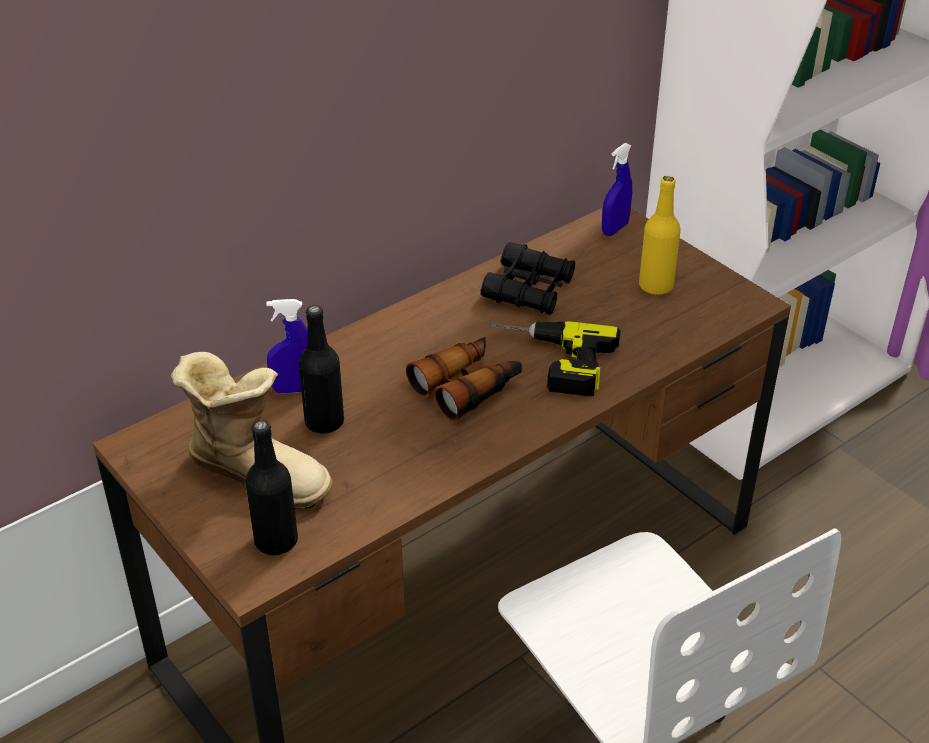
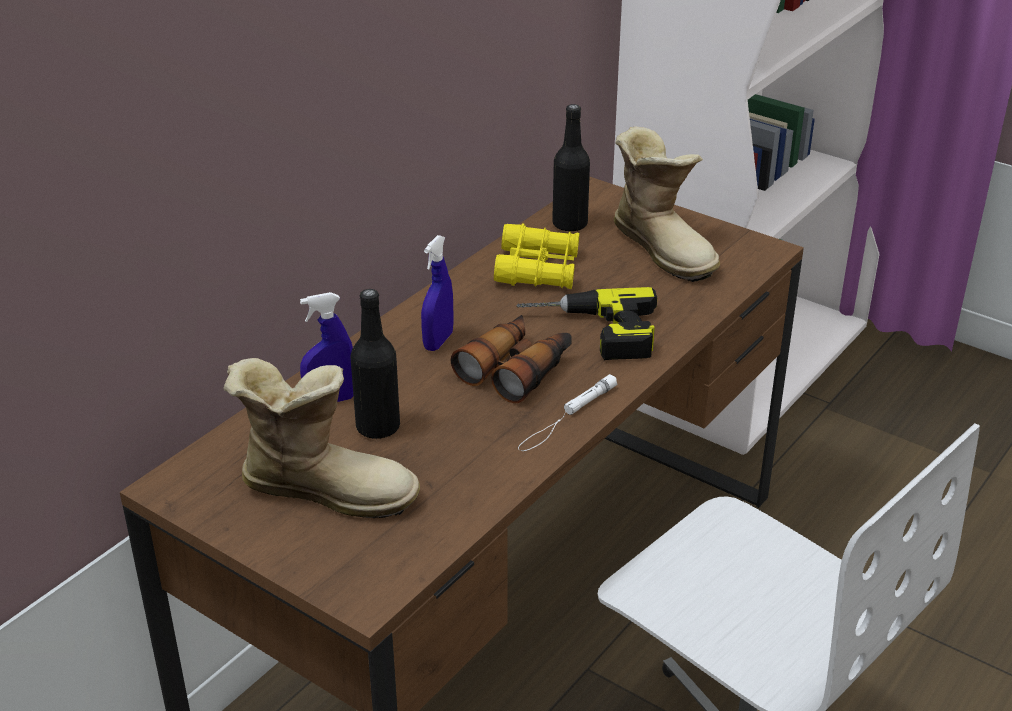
camera: 15 degrees left, 5 degrees down
(276, 541) = (377, 553): black bottle -> black bottle (570, 224)
(492, 442) = (567, 417): none -> white flashlight
(529, 289) = (538, 269): black binoculars -> yellow binoculars
(615, 229) = (599, 202): blue spray bottle -> blue spray bottle (438, 341)
(655, 286) = (664, 248): yellow bottle -> boot

